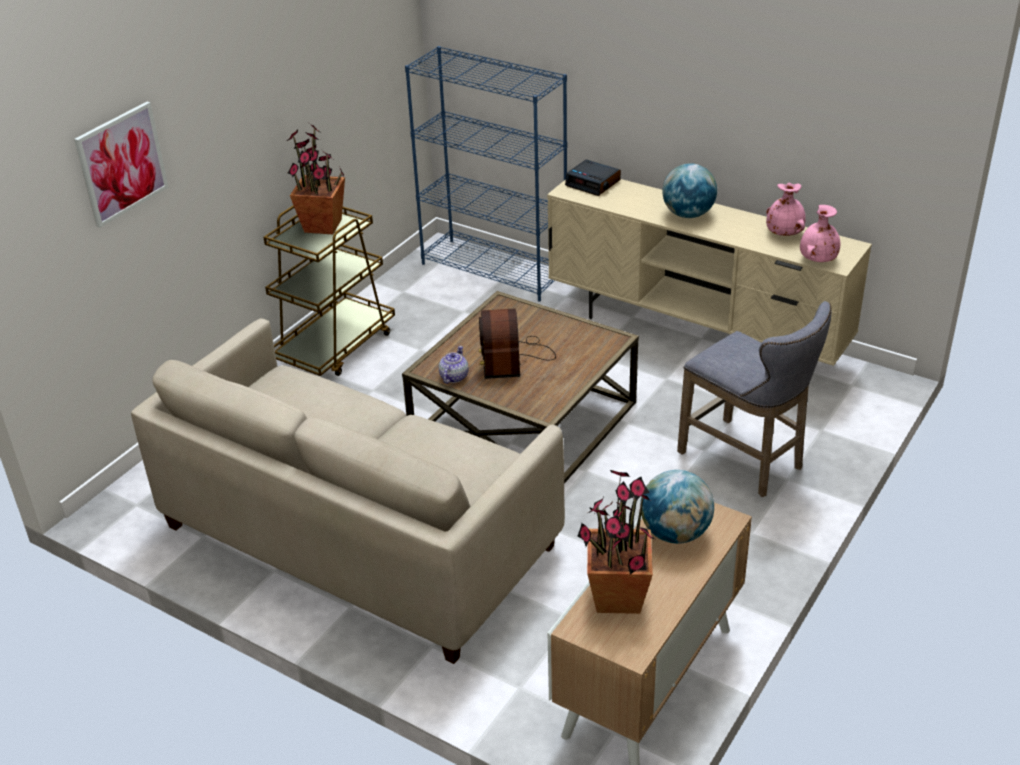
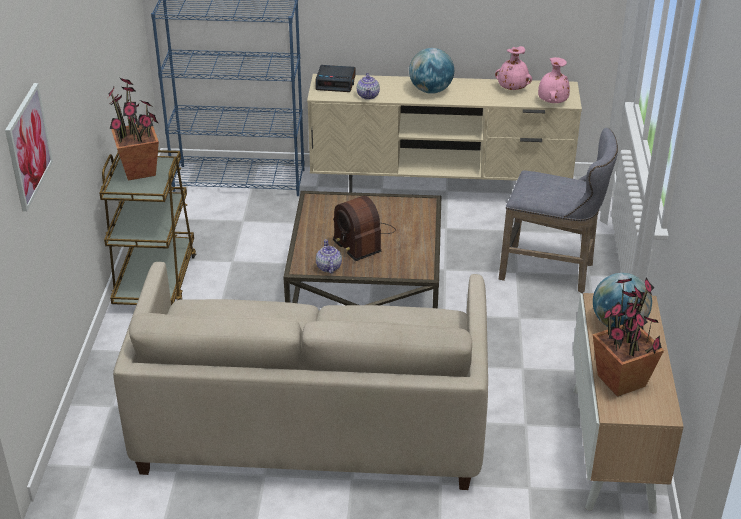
camera: 30 degrees left, 0 degrees up
(615, 204) = (368, 95): none -> teapot

